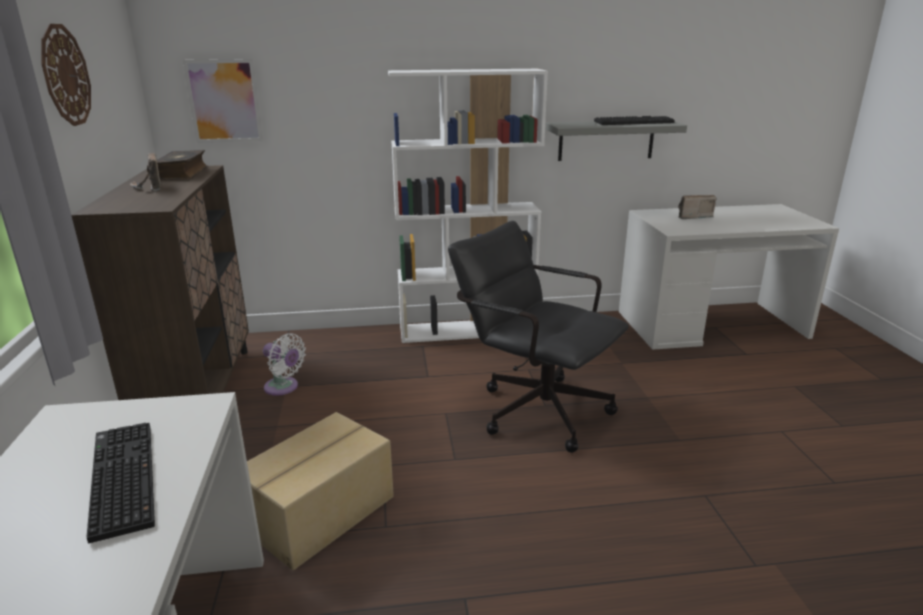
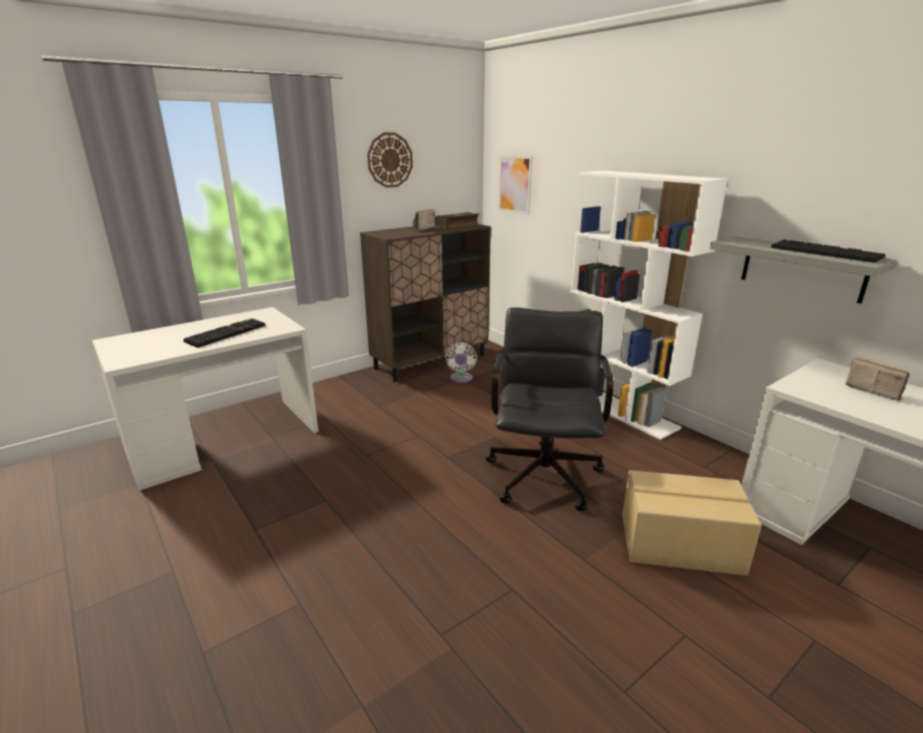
camera: 60 degrees right, 0 degrees up
(321, 513) = (362, 433): cardboard box -> cardboard box (681, 545)

